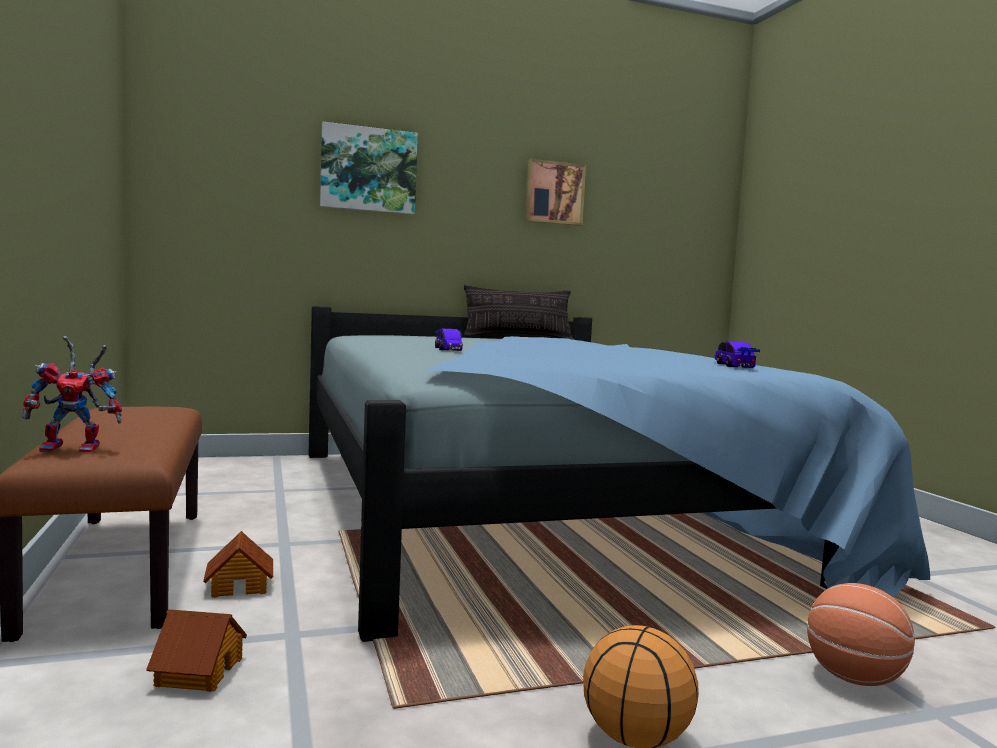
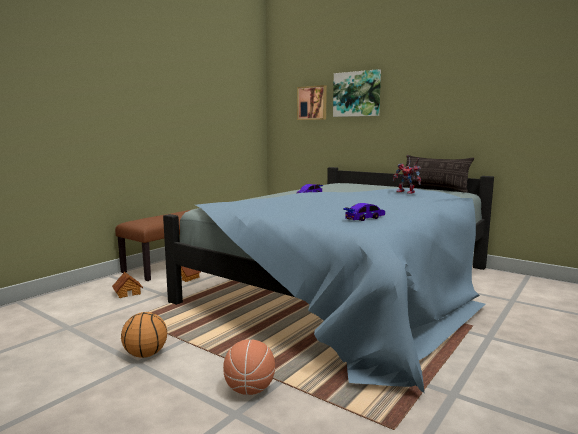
camera: 55 degrees right, 5 degrees up
(77, 448) = (143, 219): toy robot -> toy robot (407, 192)
(554, 193) = (469, 91): picture -> picture (312, 103)

